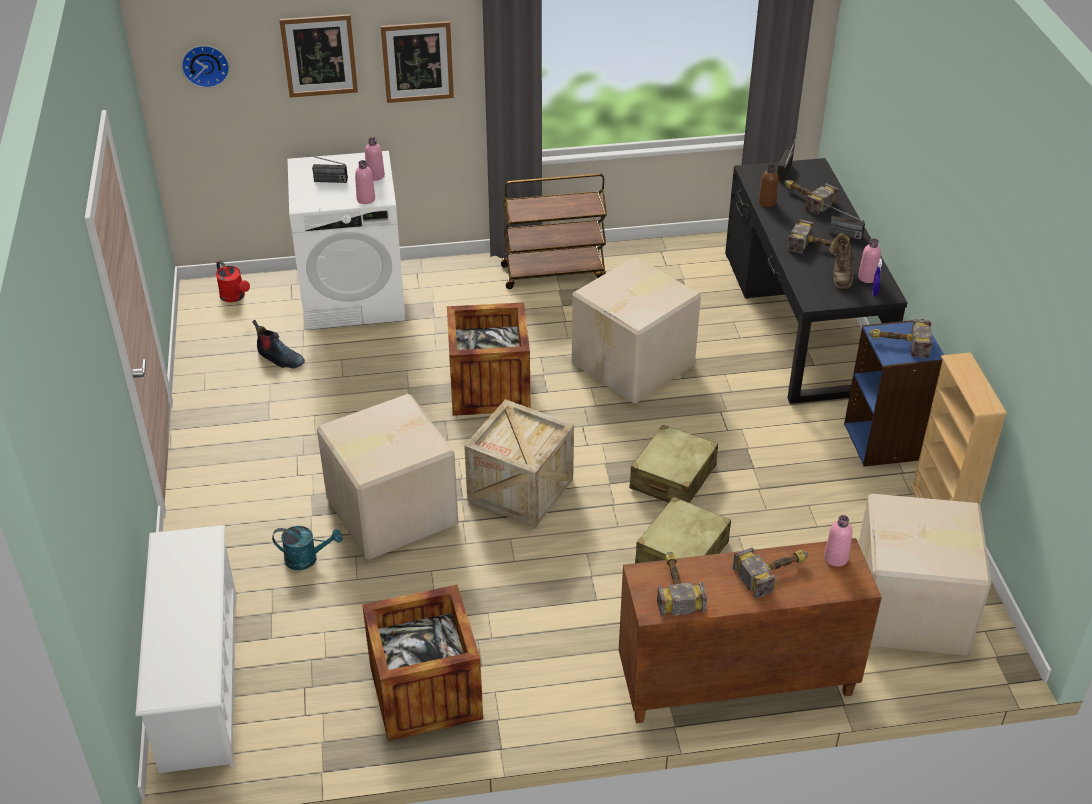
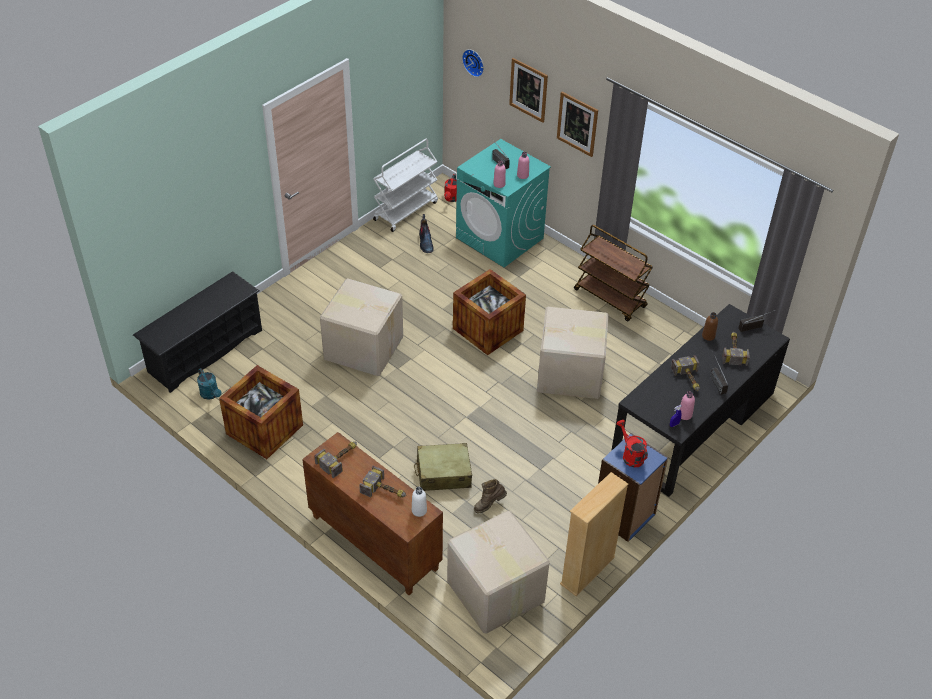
camera: 50 degrees right, 5 degrees up
(199, 680) = (205, 351): white shoe rack -> black shoe rack
(200, 344) = (406, 210): none -> white cart
(307, 559) = (305, 339): turquoise watering can -> turquoise watering can (211, 395)
(354, 297) = (500, 238): white washing machine -> turquoise washing machine
(520, 489) = (426, 385): crate -> none
(672, 478) = (496, 439): beige suitcase -> none
(836, 558) = (419, 510): pink bottle -> white bottle
(841, 276) = (672, 402): brown boot -> brown boot (489, 504)
(897, 343) = (630, 455): hammer -> red watering can

